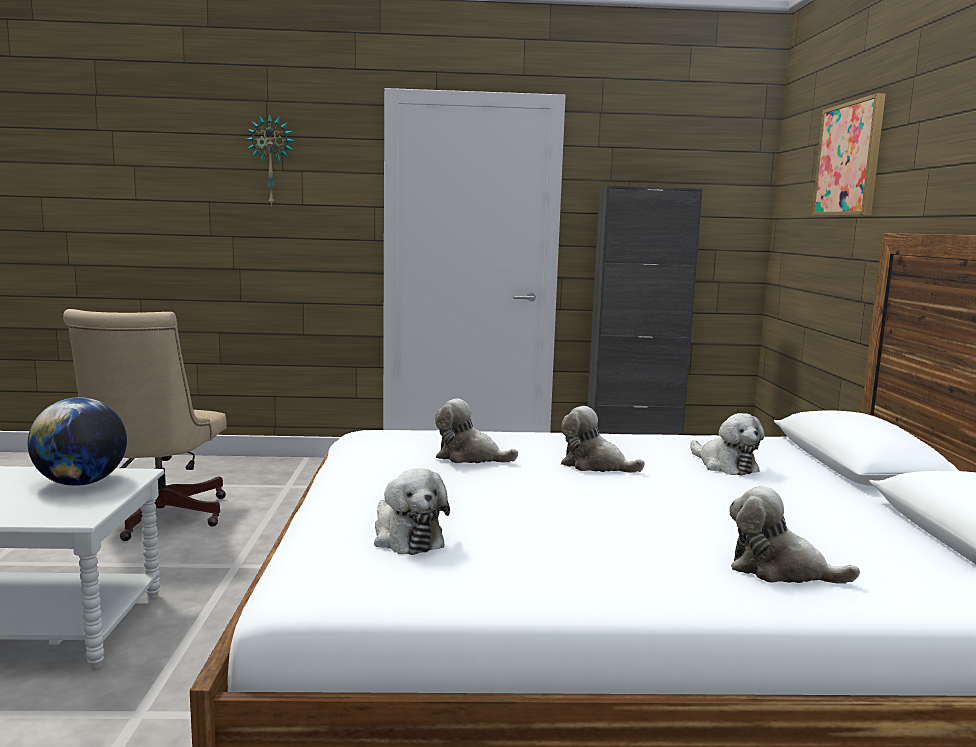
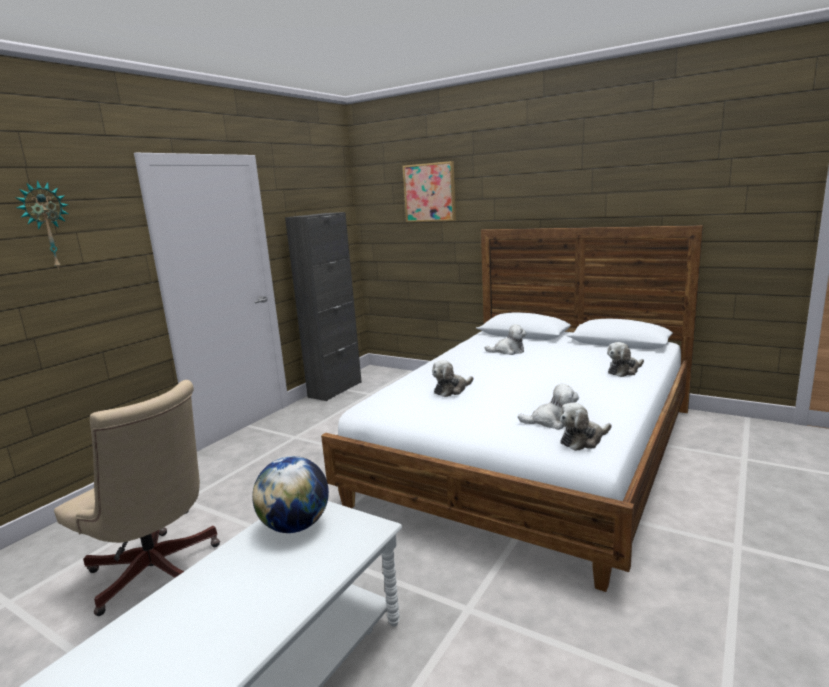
camera: 55 degrees left, 5 degrees up
(595, 465) = (487, 370): plush toy -> plush toy (583, 440)

